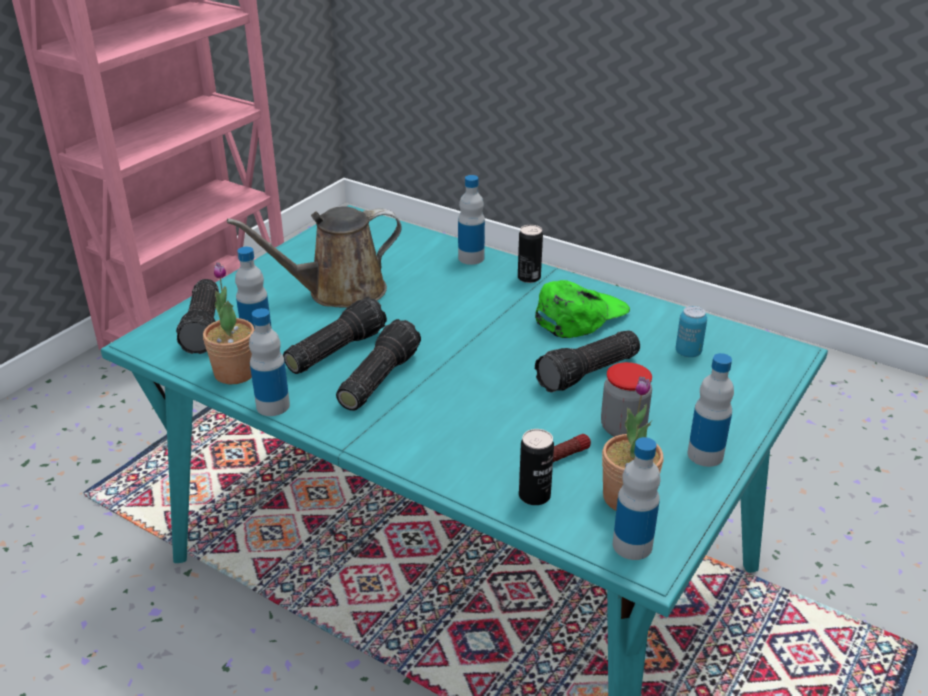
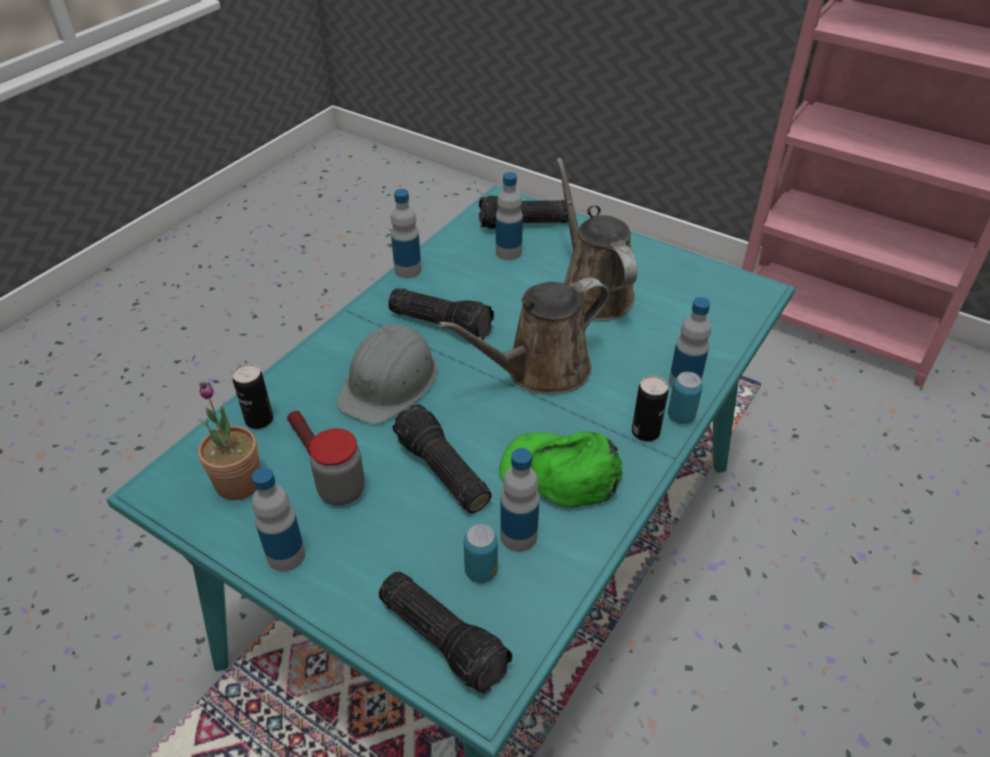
camera: 90 degrees right, 10 degrees up
(235, 373) = (455, 247): potted plant -> none
(335, 349) = (490, 296): flashlight -> flashlight (445, 638)
(454, 322) = (540, 370): none -> brown watering can
(471, 408) = (390, 382): none -> grey hard hat
(510, 262) = (681, 416): none -> can
(580, 316) = (560, 473): green cap -> green cap turned 150 degrees clockwise
(632, 545) = (178, 479): bottle -> bottle (518, 536)

